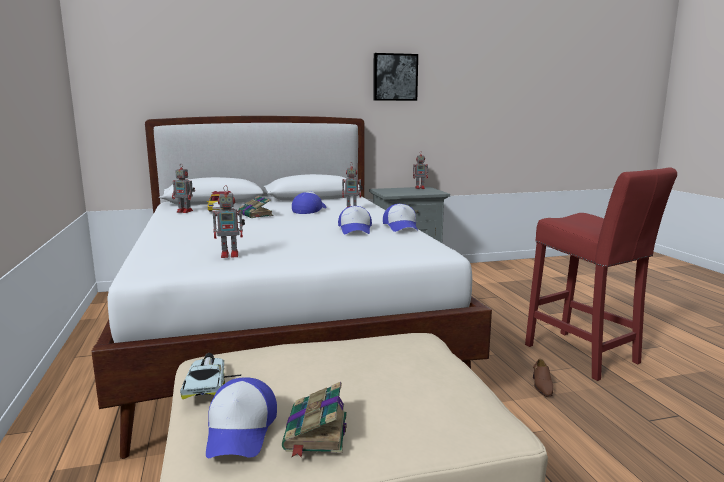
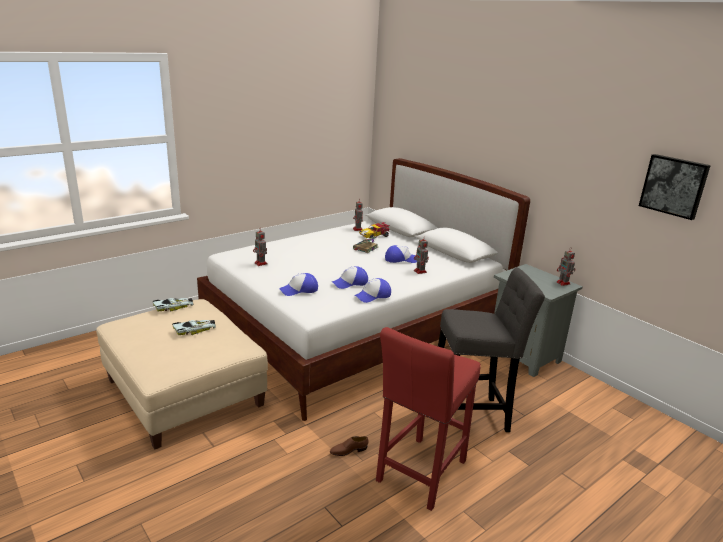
camera: 65 degrees right, 10 degrees up
(241, 430) = (138, 322): cap -> cap (299, 290)
(316, 433) = (138, 336): book -> none
(337, 366) = (195, 330): none -> toy car
(394, 77) = (570, 165): picture -> picture (674, 186)
(492, 314) = (472, 415): none -> grey stool

